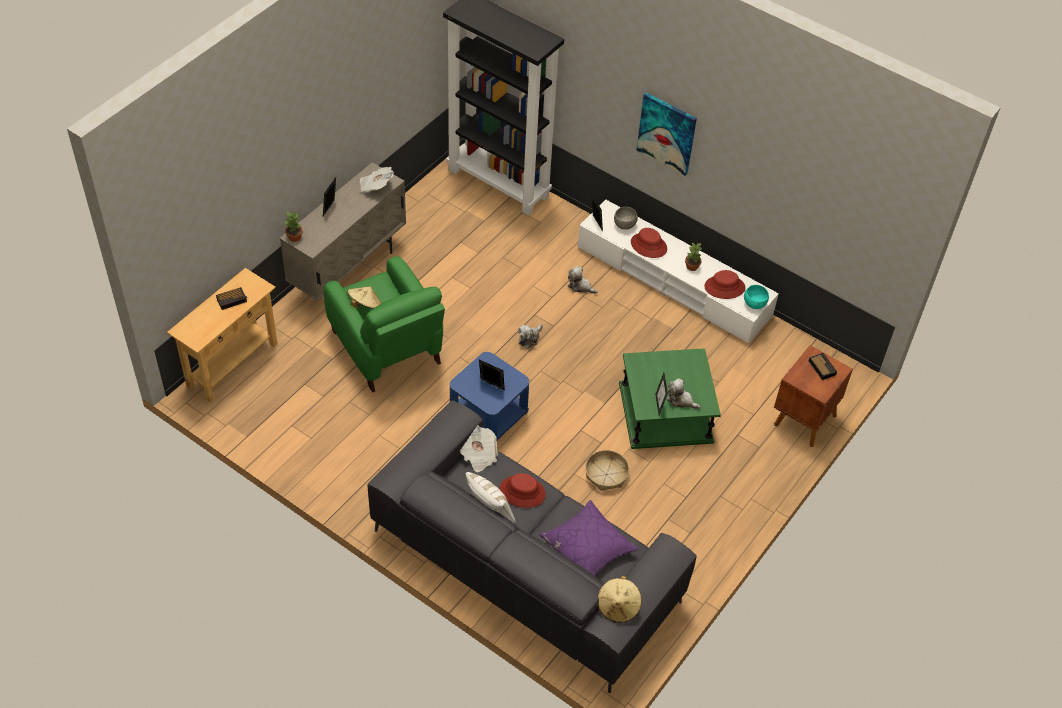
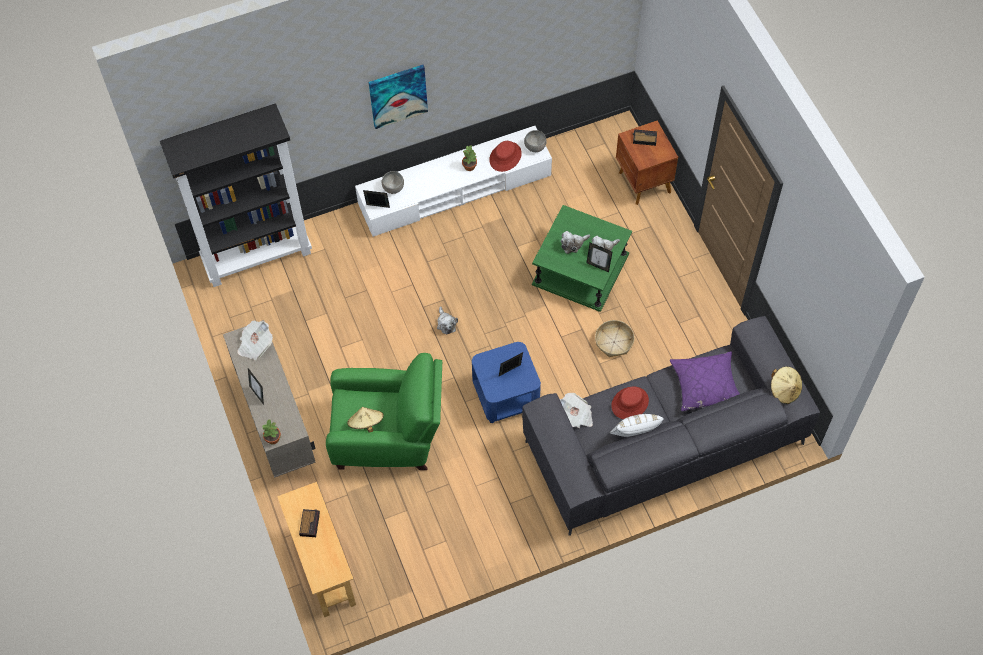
camera: 55 degrees left, 10 degrees up
(580, 286) = (415, 258): plush toy -> plush toy (573, 244)
(648, 246) = (427, 184): red hat -> none
(754, 304) = (535, 147): turquoise bowl -> grey bowl

